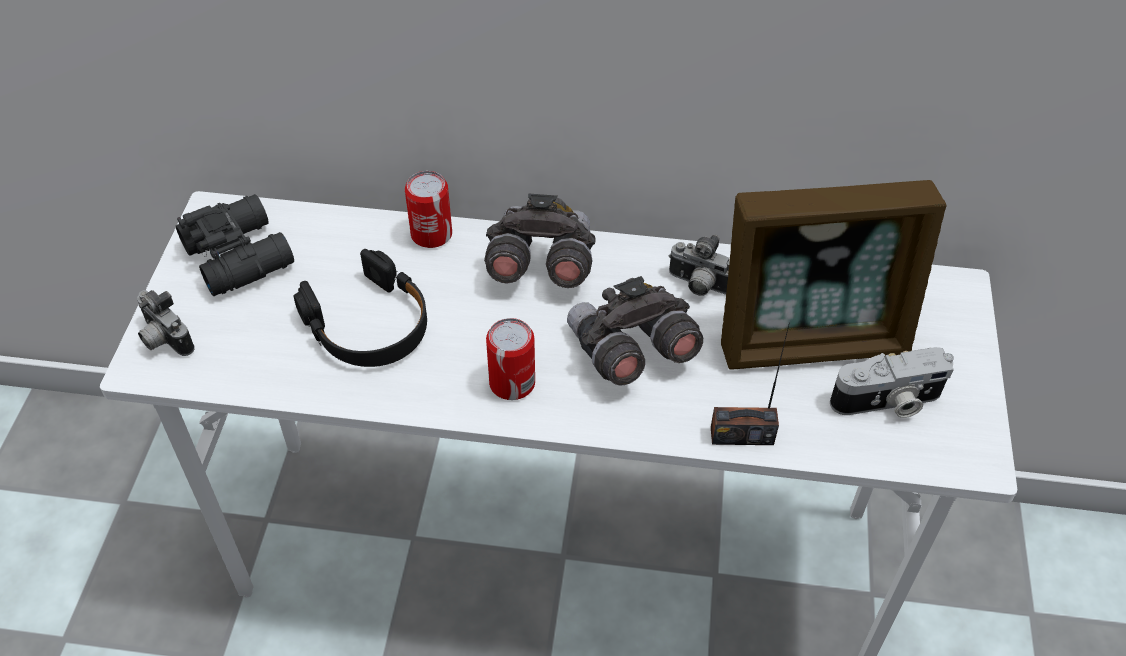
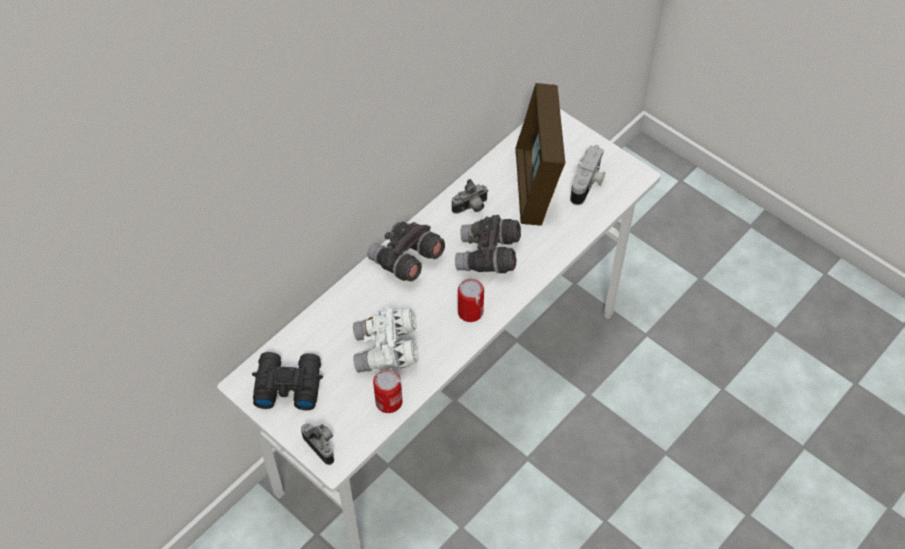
camera: 55 degrees left, 5 degrees up
(163, 340) = (322, 446): camera -> camera turned 120 degrees counterclockwise
(369, 325) = (386, 351): black headphones -> white binoculars
(431, 234) = (346, 294): can -> can (389, 401)
(742, 435) = (565, 245): radio -> none
(811, 340) = (535, 187): picture frame -> picture frame turned 150 degrees clockwise

